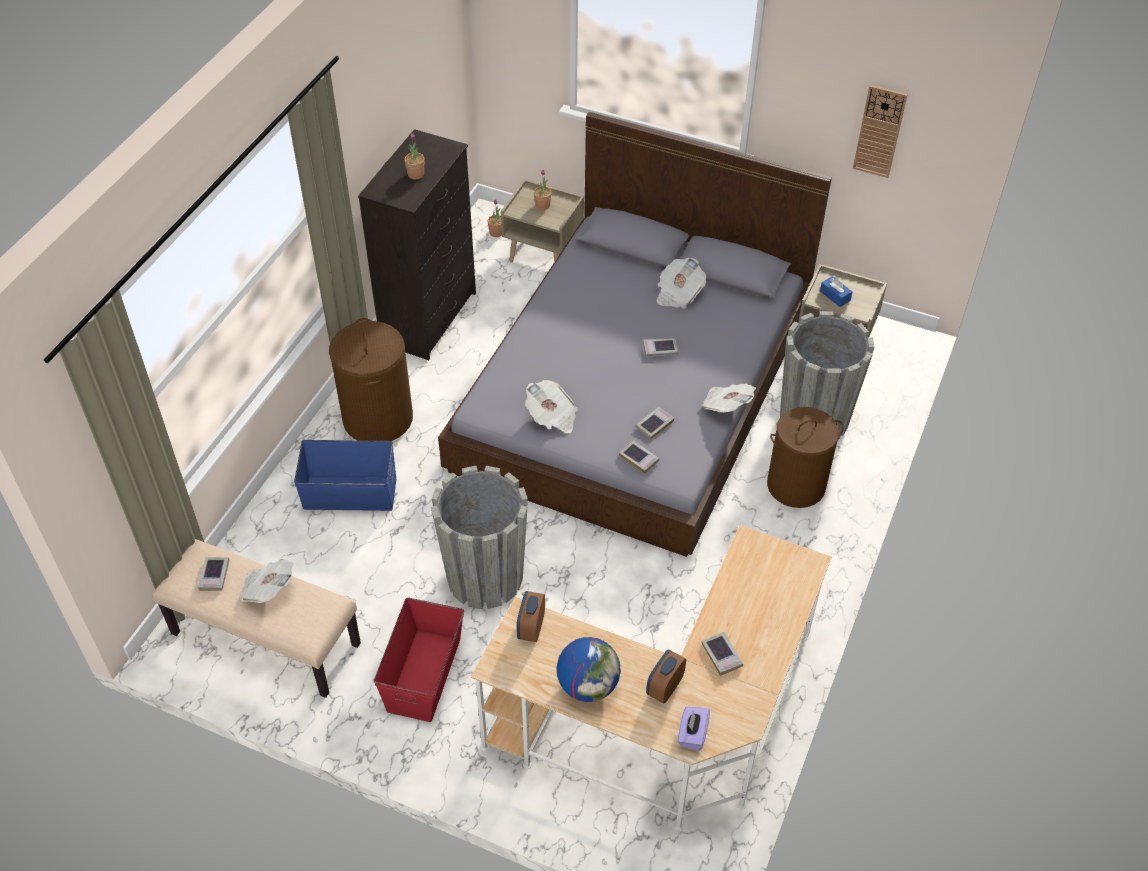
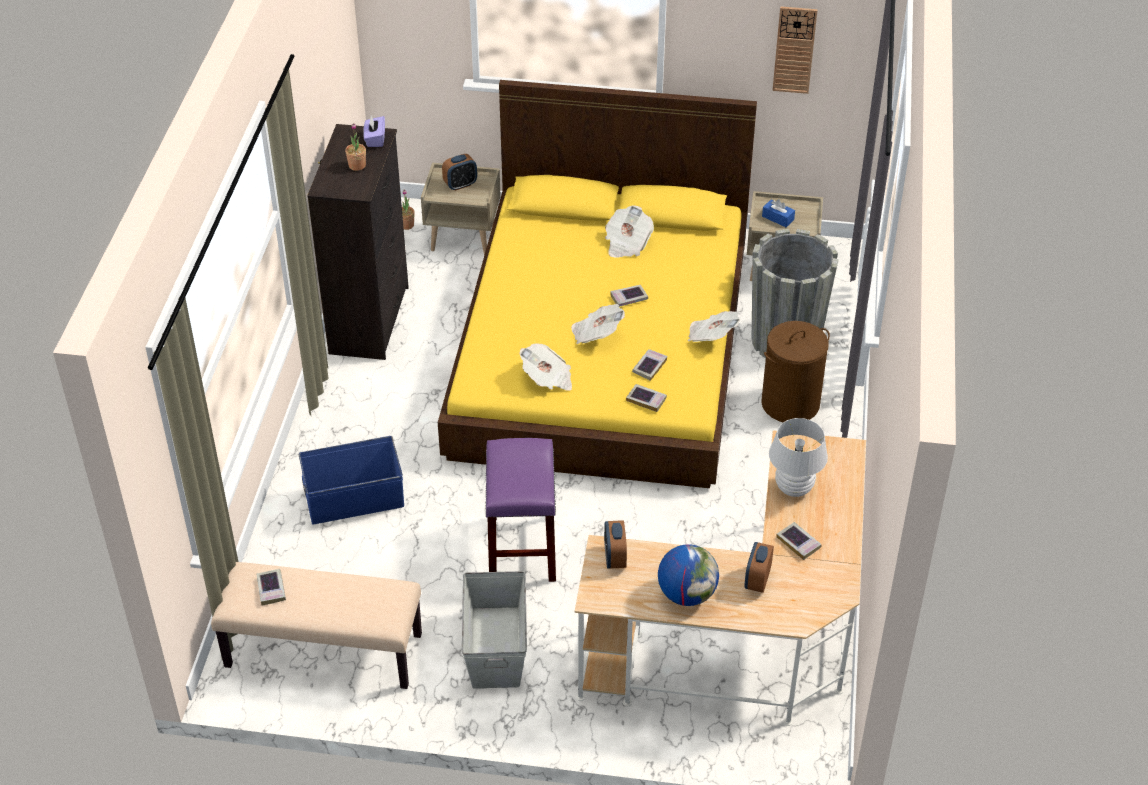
camera: 15 degrees left, 5 degrees down
(268, 589) = (331, 589): newspaper -> newspaper (596, 334)
(377, 418) = (354, 424): brown laundry basket -> none
(423, 674) = (495, 647): red storage box -> grey storage box
(484, 577) = (521, 548): grey planter -> purple stool
(542, 205) = (460, 185): potted plant -> alarm clock
(634, 388) = (602, 346): grey bed -> yellow bed
(692, 734) = (797, 613): purple tissue box -> purple tissue box (375, 139)
(738, 593) = (793, 488): none -> white table lamp

